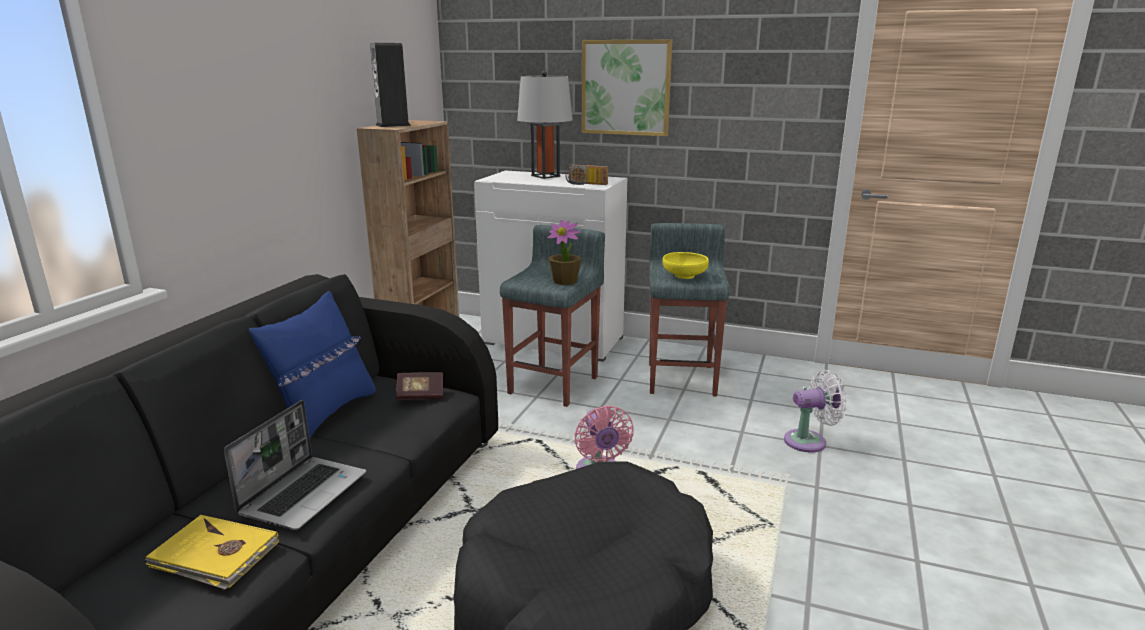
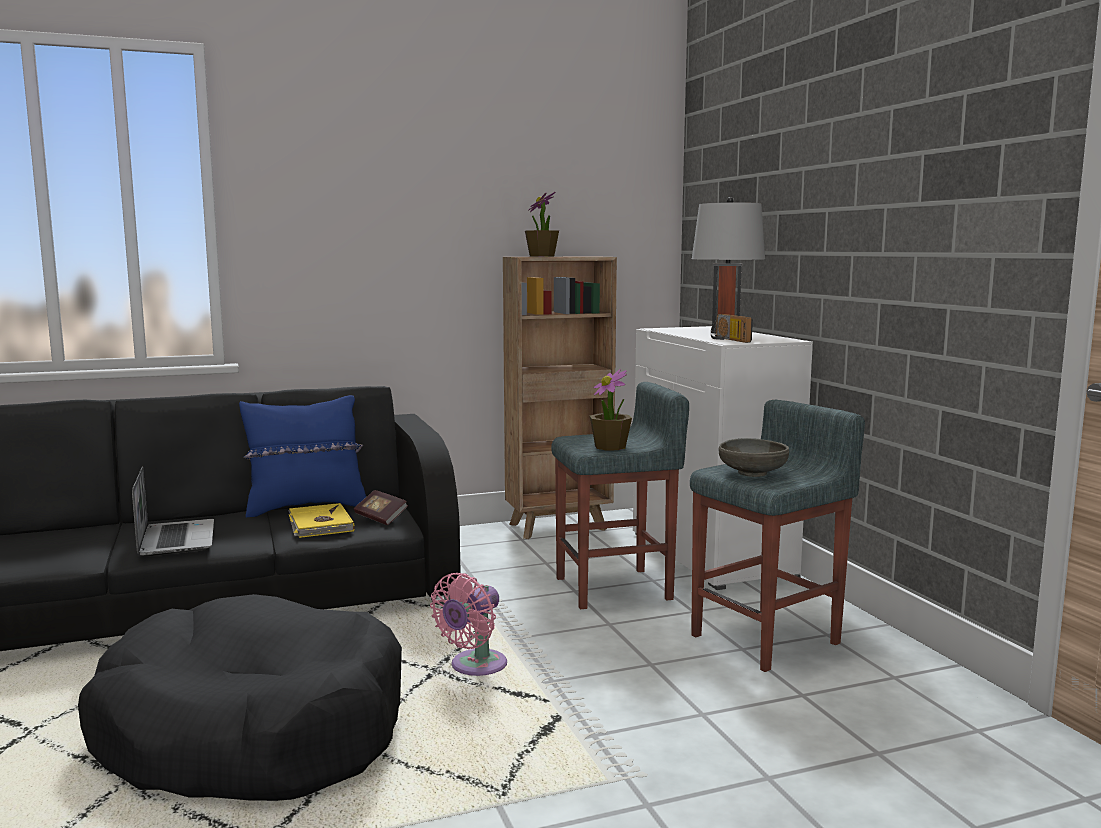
camera: 50 degrees right, 10 degrees down
(214, 556) = (74, 548): yellow book -> yellow book (319, 524)
(304, 493) = (175, 539): laptop -> laptop turned 90 degrees counterclockwise
(393, 125) = (542, 256): speaker -> potted plant
(626, 88) = (819, 215): picture -> none
(684, 276) = (752, 473): yellow bowl -> grey bowl
(809, 441) = (765, 766): white fan -> none

